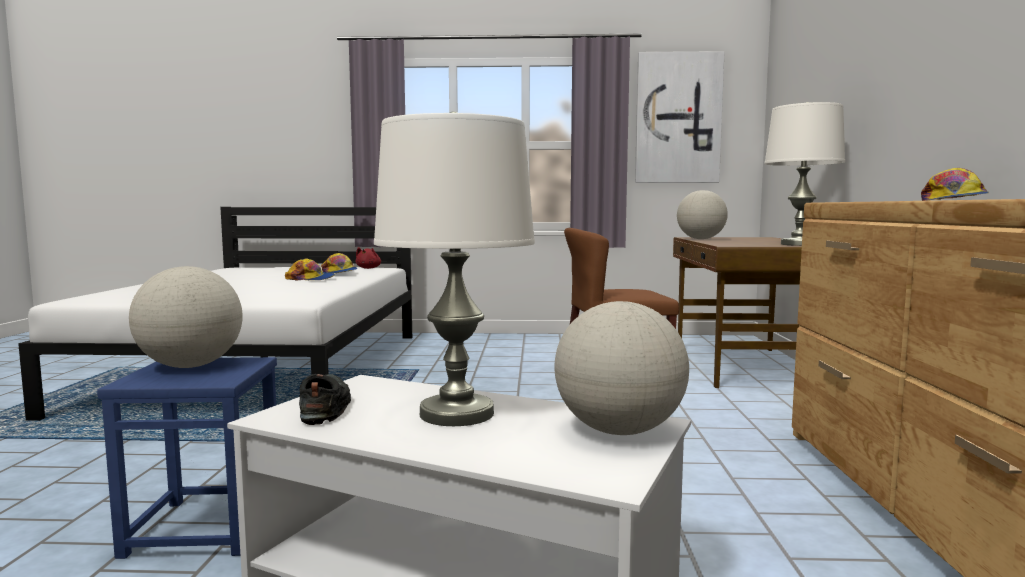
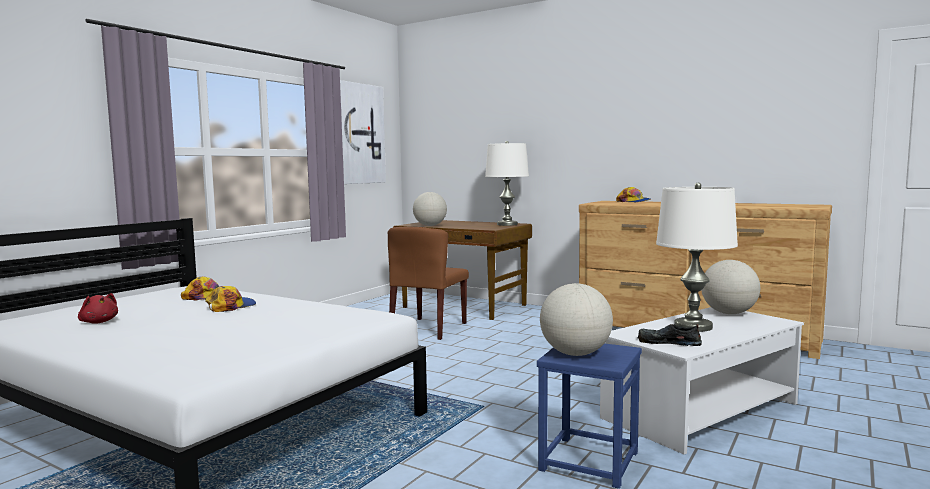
camera: 60 degrees left, 0 degrees up
(369, 268) = (180, 290): red plush toy -> red plush toy (99, 322)

